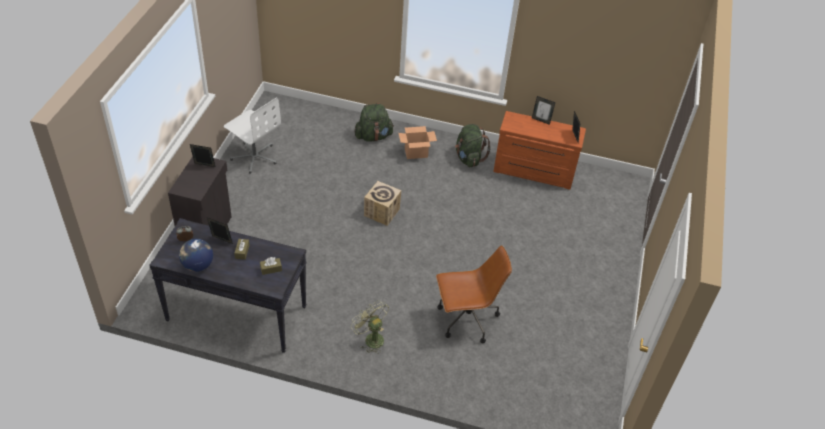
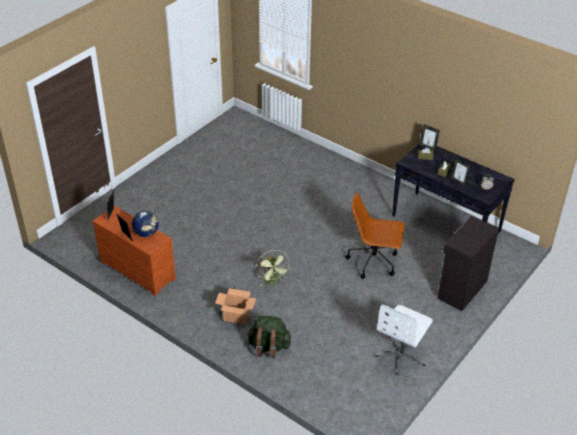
camera: 155 degrees left, 5 degrees down
(198, 265) = (478, 170): globe -> globe (146, 233)
(204, 166) = (465, 243): picture frame -> picture frame (427, 147)
(254, 157) = (401, 355): white office chair -> white office chair turned 120 degrees counterclockwise
(371, 338) = (352, 186): green fan -> green fan (273, 281)
(382, 212) = (300, 268): cardboard box -> none
(466, 319) = (278, 180): brown office chair -> brown office chair (374, 261)
(468, 158) = (188, 298): green backpack -> none

